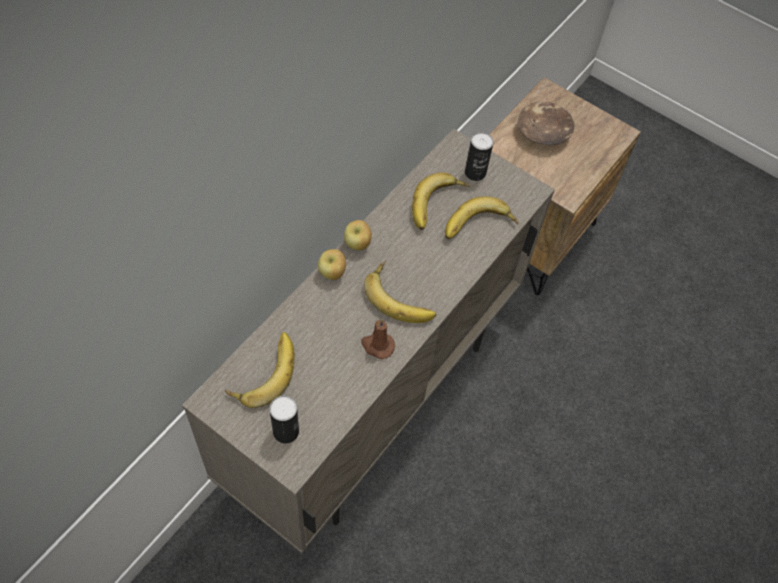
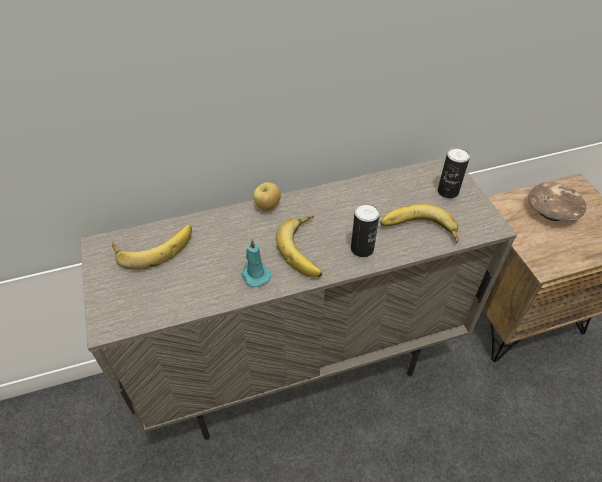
camera: 40 degrees right, 10 degrees down
(286, 431) = (127, 297): can -> can (362, 248)
(357, 244) = (305, 197): apple -> none
(377, 345) = (255, 274): brown candle -> turquoise candle
(438, 206) = (395, 200): banana -> none

